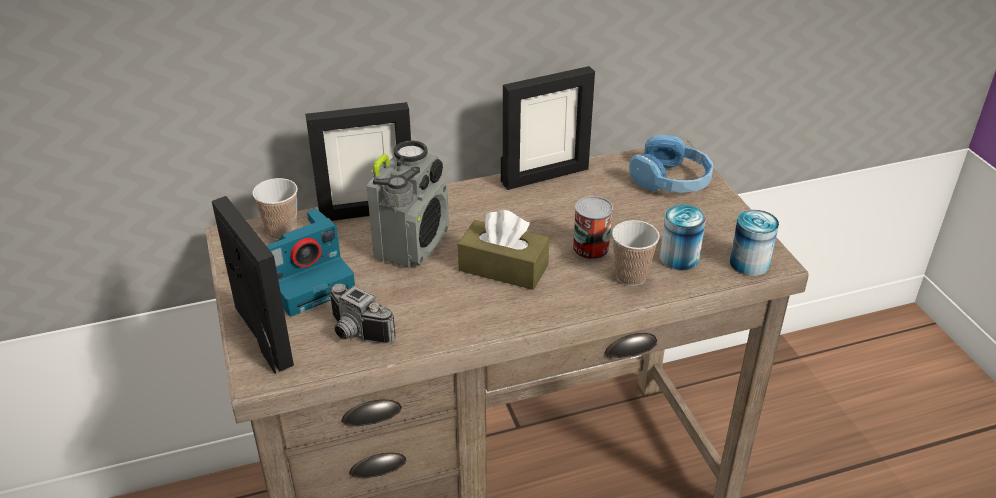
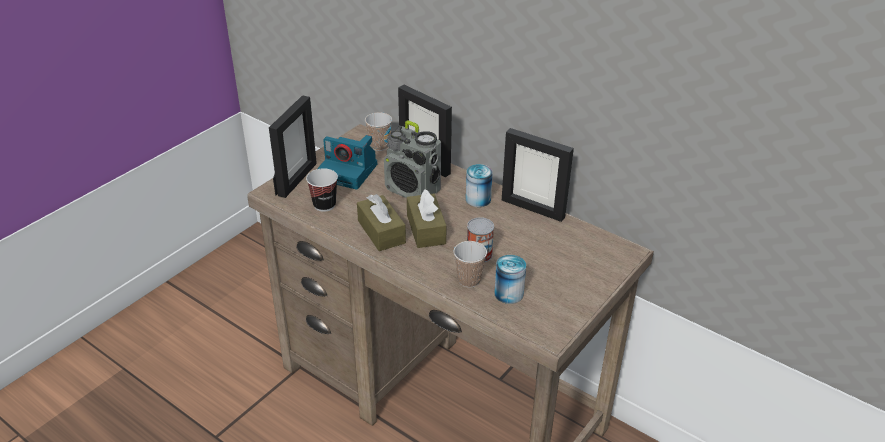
camera: 55 degrees right, 0 degrees up
(355, 333) = (324, 205): camera -> cup
(412, 244) = (413, 190): radio -> radio turned 45 degrees clockwise
(470, 306) = (381, 232): none -> brown tissue box
(671, 180) = (591, 260): blue headphones -> none
(749, 263) = (536, 326): can -> can (478, 199)

